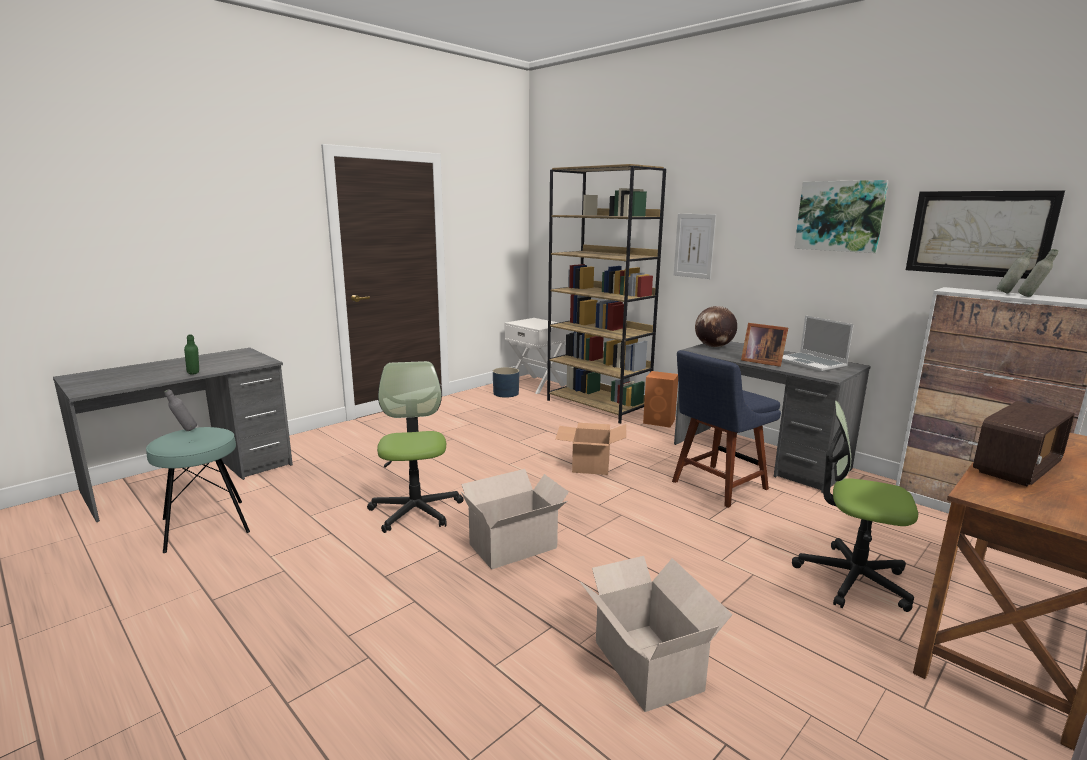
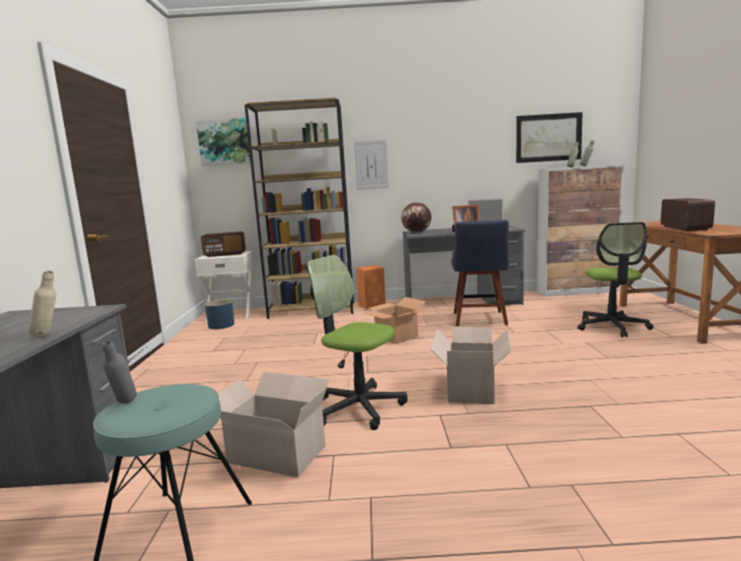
camera: 45 degrees left, 5 degrees down
(194, 374) = (48, 336): green bottle -> beige bottle
(536, 323) = (225, 254): none -> radio
(646, 663) = (653, 392): cardboard box -> cardboard box (275, 453)
(840, 216) = (473, 134): picture -> picture (225, 142)
(852, 579) = (612, 327): office chair -> office chair turned 60 degrees counterclockwise

